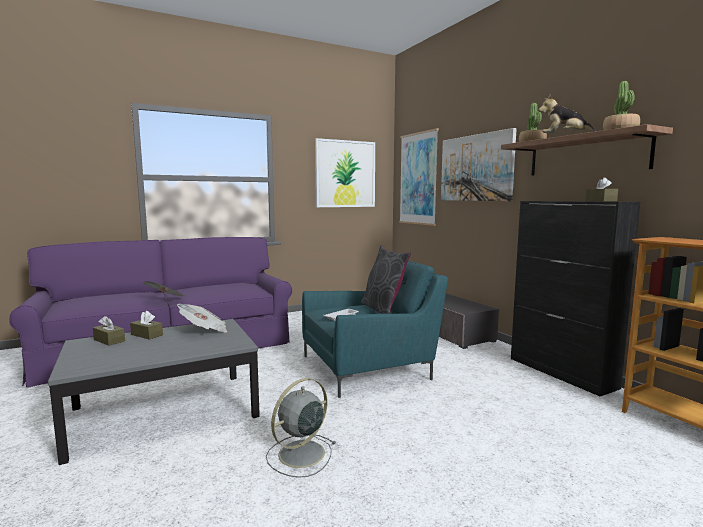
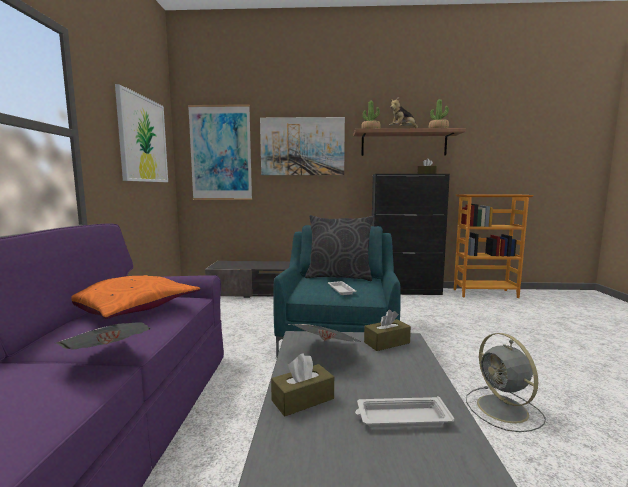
camera: 60 degrees left, 0 degrees up
(109, 340) = (301, 445): brown tissue box -> brown tissue box (387, 343)
(133, 352) = (401, 417): none -> white tray
(226, 287) = (130, 307): none -> orange pillow

